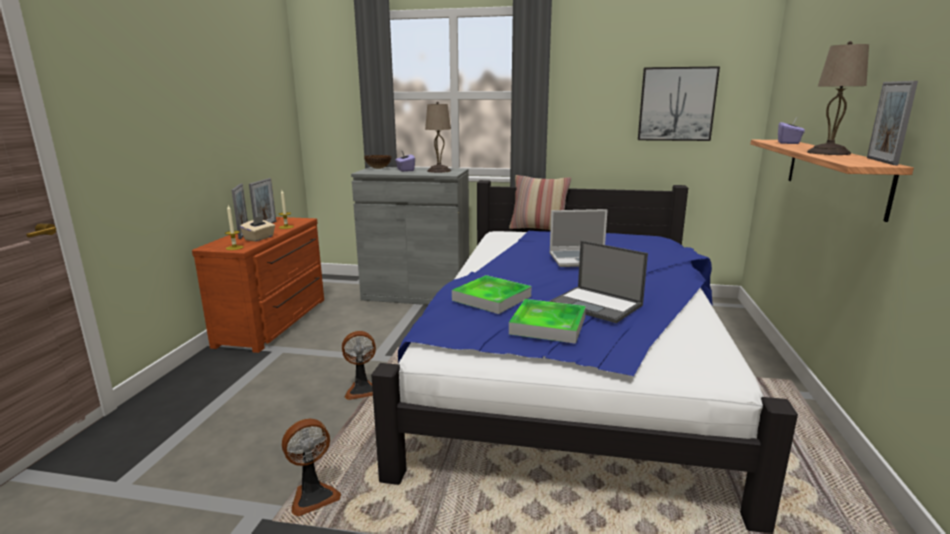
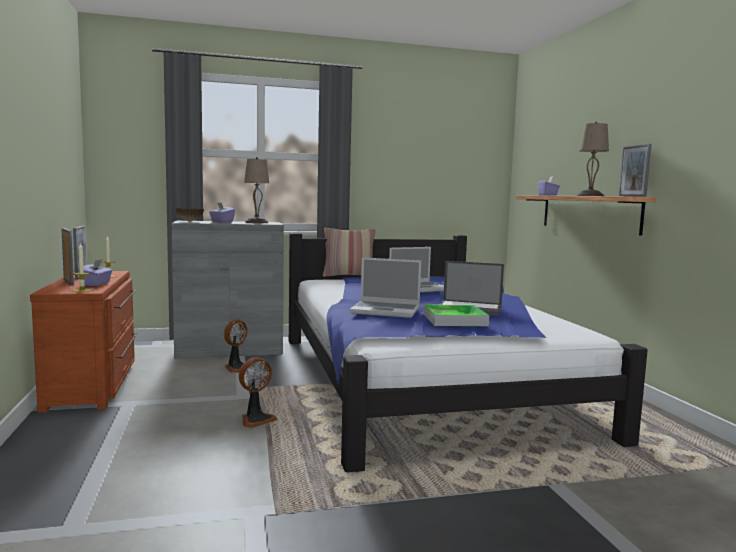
camera: 25 degrees left, 10 degrees down
(259, 238) = (96, 284): beige tissue box -> purple tissue box
(313, 496) = (295, 492): fan -> fan (236, 367)
(491, 298) = (386, 311): tray -> laptop
(676, 104) = (448, 171): picture -> none

